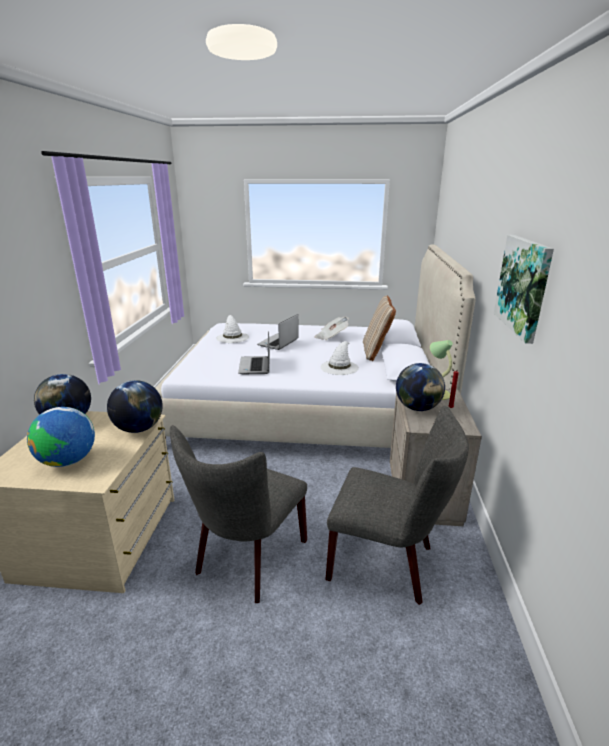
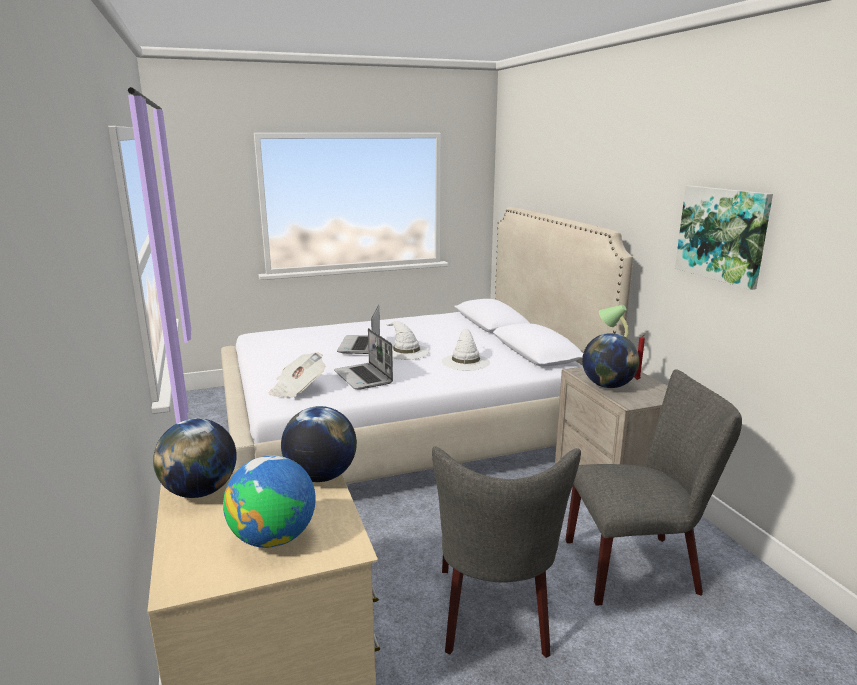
camera: 25 degrees left, 5 degrees down
(232, 337) = (290, 348): white hat -> white hat (406, 351)
(331, 337) = (416, 330): newspaper -> newspaper (297, 389)
(376, 352) = (486, 339): beige pillow -> none

